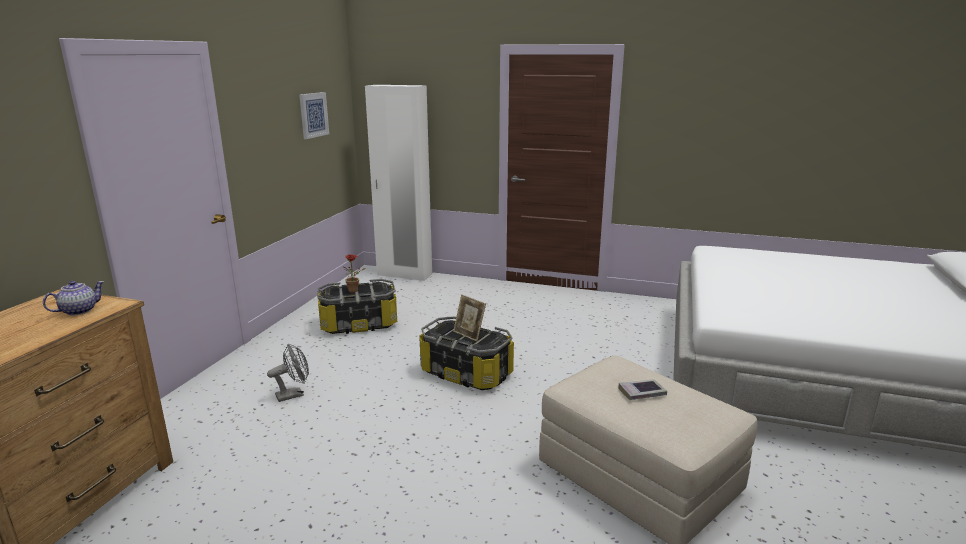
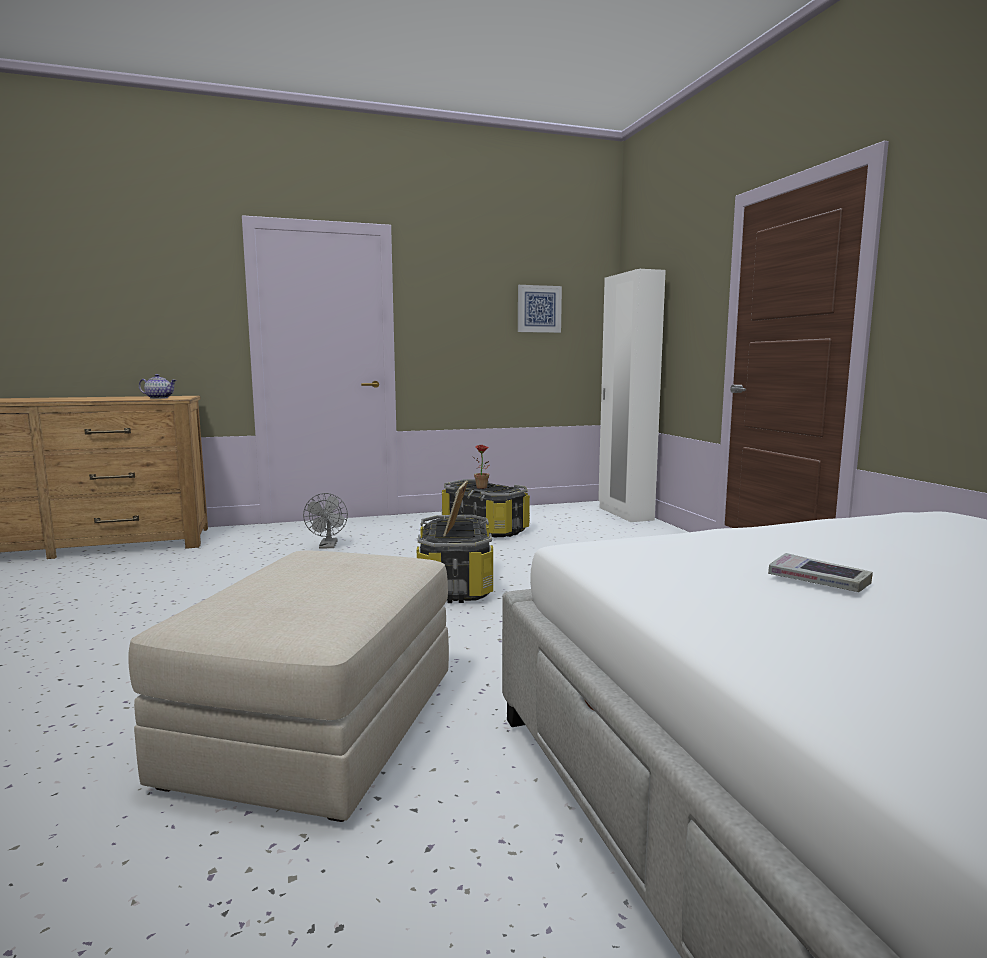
camera: 55 degrees right, 10 degrees down
(294, 394) = (328, 546): grey fan -> grey fan turned 60 degrees clockwise
(642, 393) = (321, 580): book -> book (818, 581)

